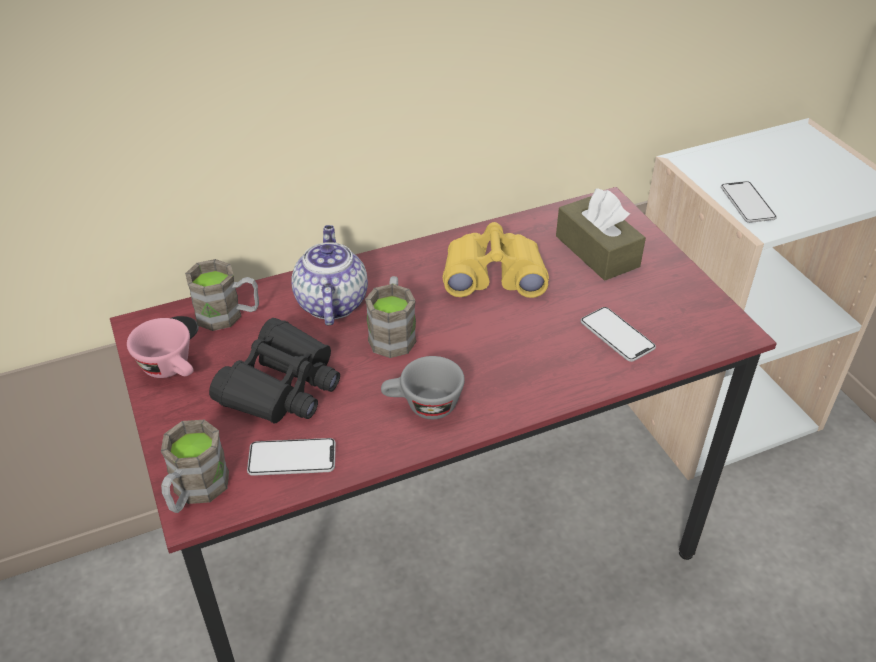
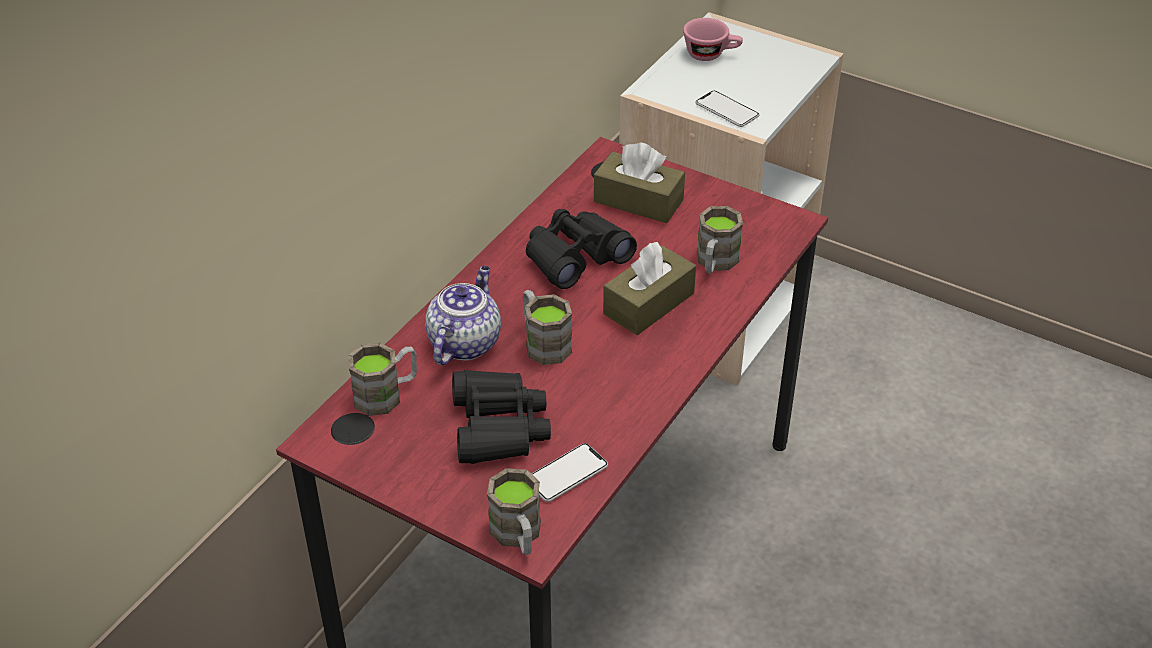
camera: 35 degrees left, 0 degrees up
(172, 369) = (389, 460): pink cup -> pink cup (711, 54)
(331, 302) = (464, 342): teapot -> teapot turned 60 degrees clockwise
(423, 406) = (625, 386): grey cup -> none
(493, 275) = (575, 257): yellow binoculars -> black binoculars
(518, 343) = (648, 303): none -> brown tissue box
(617, 335) = (715, 263): phone -> brown mug

